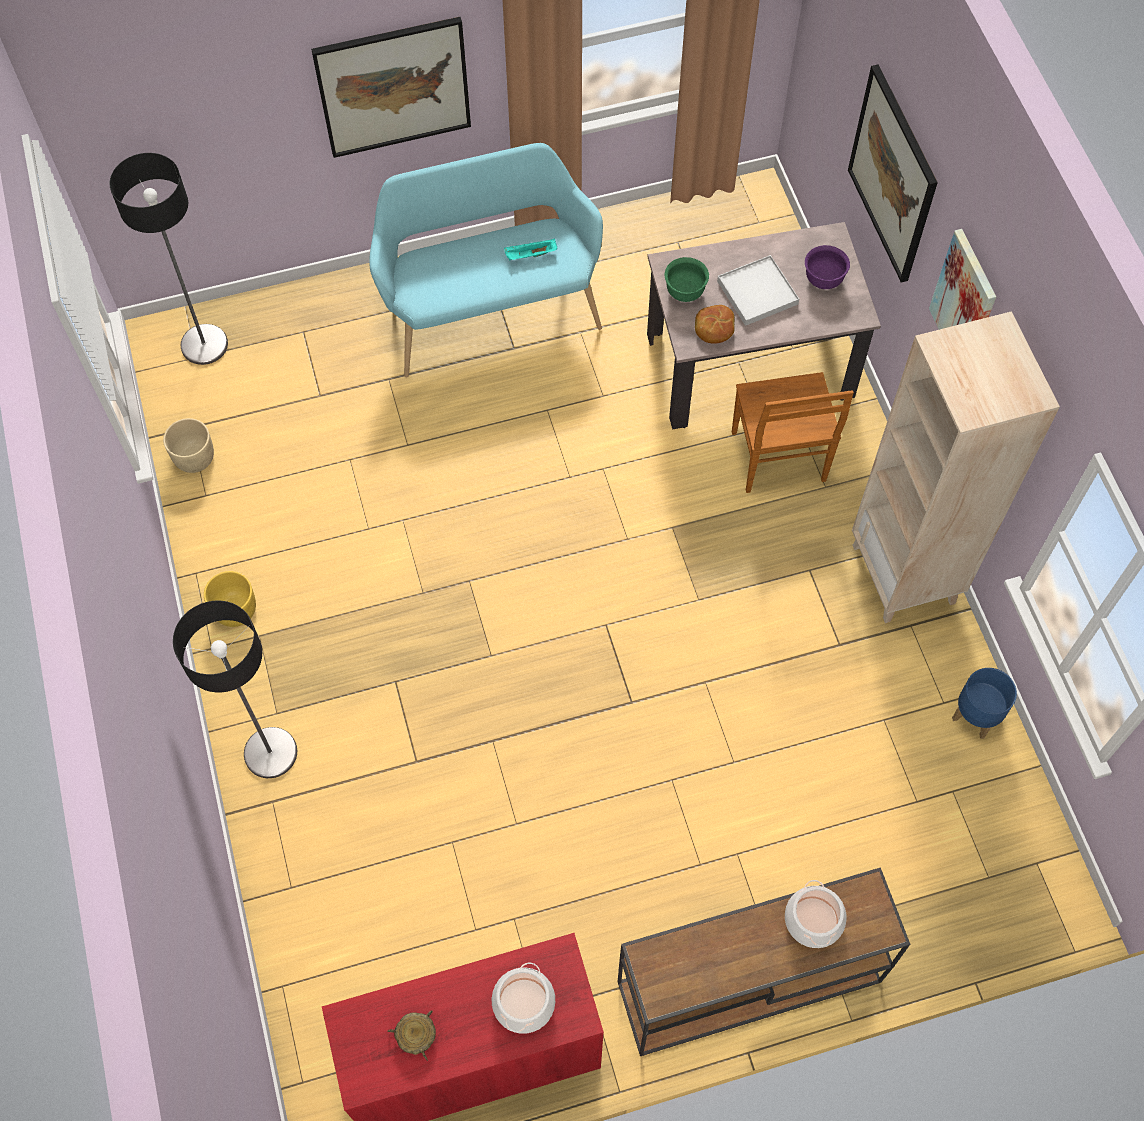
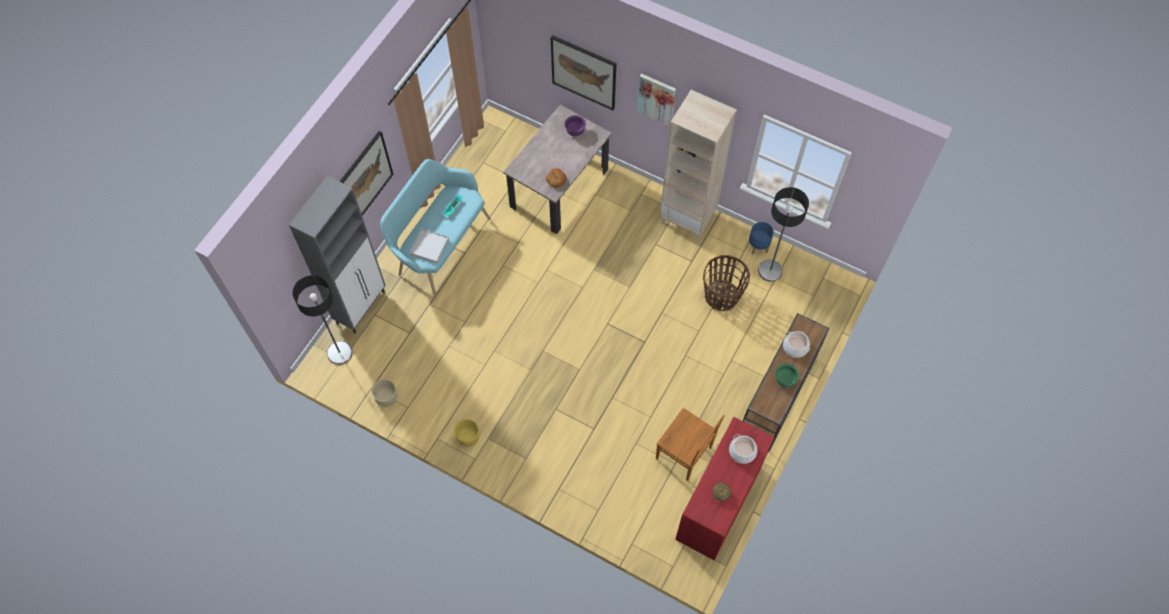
camera: 45 degrees left, 0 degrees up
(271, 753) = (539, 473): floor lamp -> floor lamp (770, 270)
(298, 307) = (361, 307): none -> grey cabinet
(685, 292) = (531, 175): green bowl -> green bowl (784, 380)
(757, 292) = (557, 154): white tray -> white tray (429, 247)
(778, 459) = (604, 214): brown chair -> brown chair (685, 454)
(829, 741) = (721, 296): none -> basket

